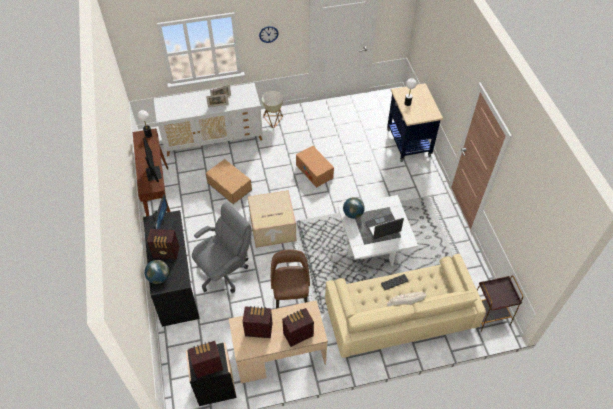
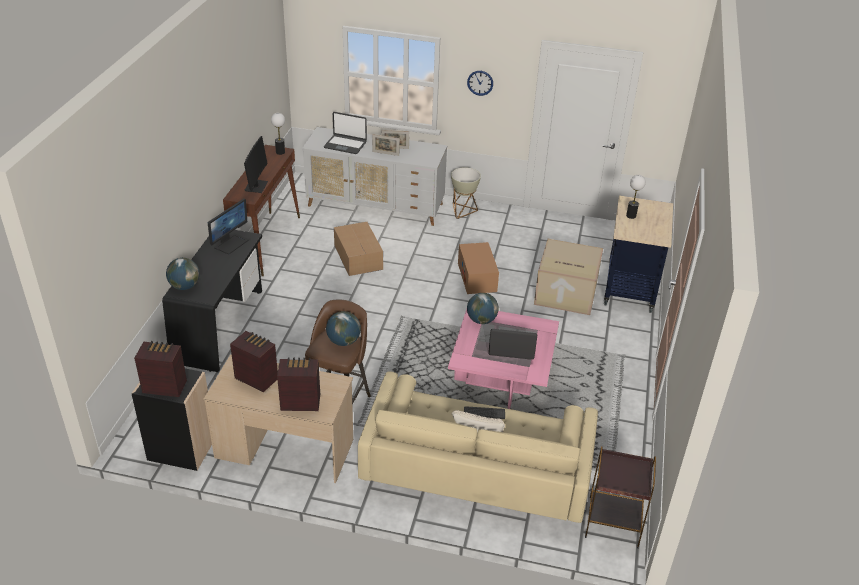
camera: 25 degrees right, 15 degrees down
(167, 253) = (213, 267): radio -> none
(185, 108) = (345, 145): none -> laptop
(225, 271) = (287, 337): grey office chair -> none
(272, 228) = (378, 315): cardboard box -> cardboard box (564, 293)
(294, 276) = (343, 341): none -> globe
(374, 243) = (501, 378): white coffee table -> pink coffee table

